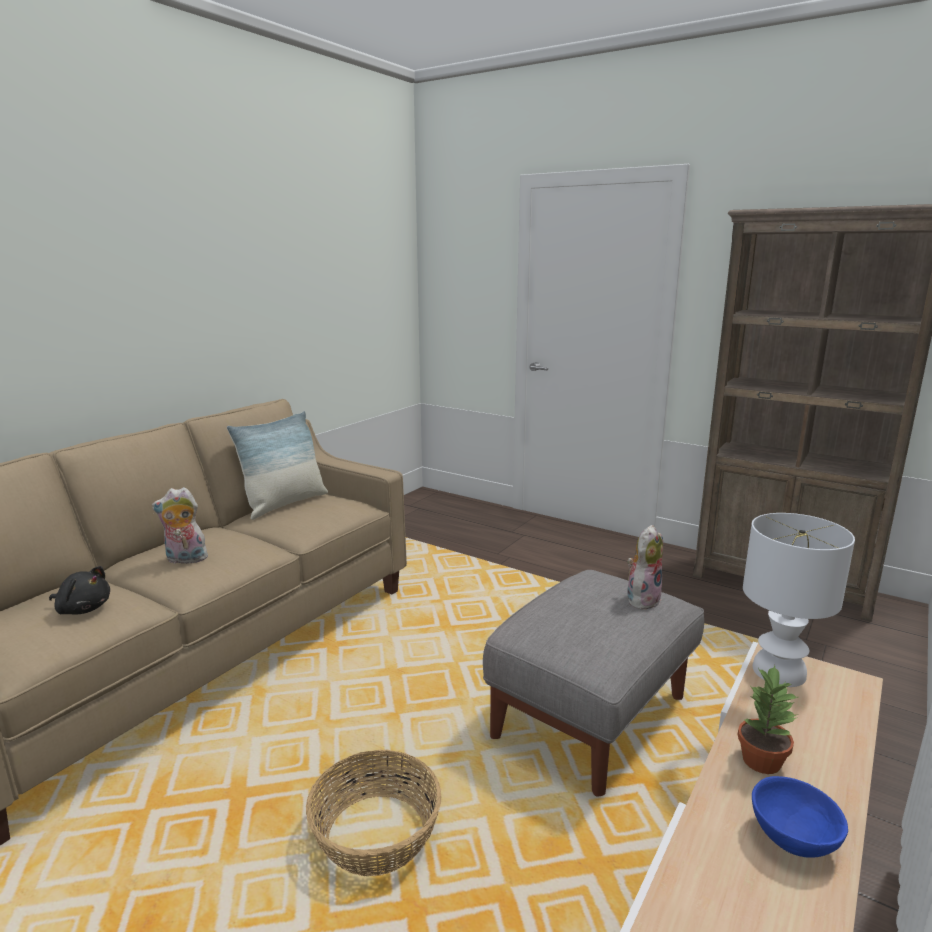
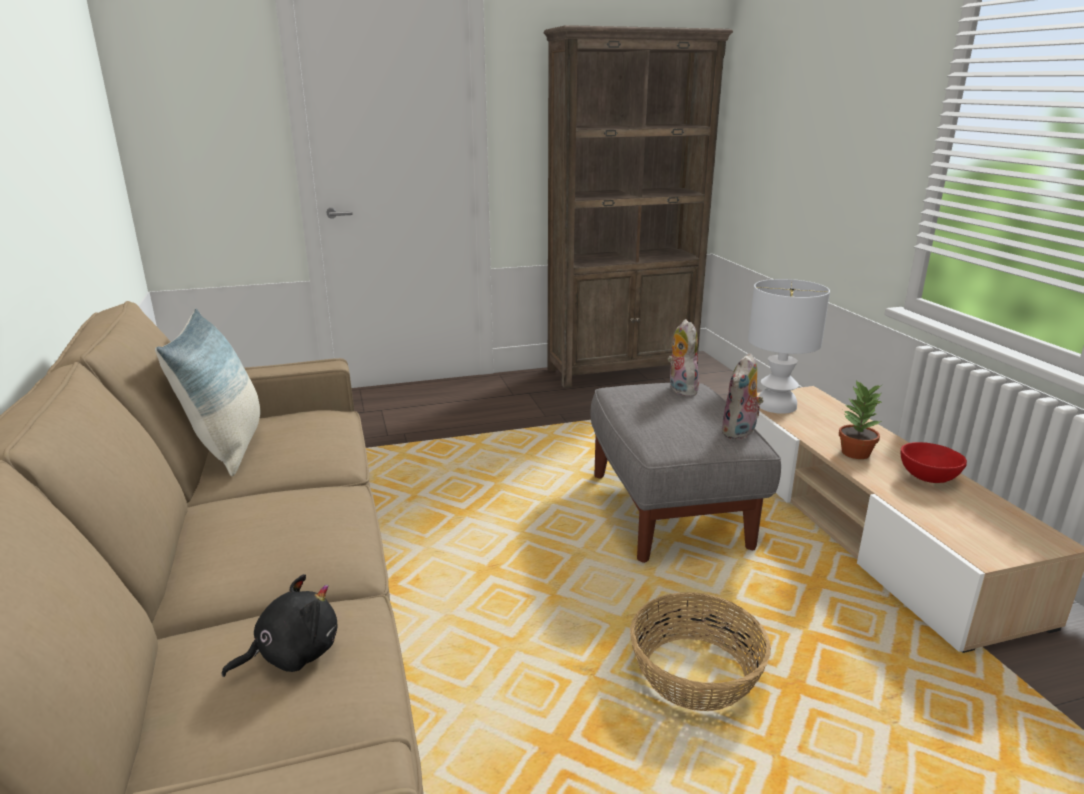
camera: 50 degrees left, 5 degrees up
(185, 560) = (276, 545): plush toy -> plush toy (740, 433)
(793, 838) = (927, 478): blue bowl -> red bowl

